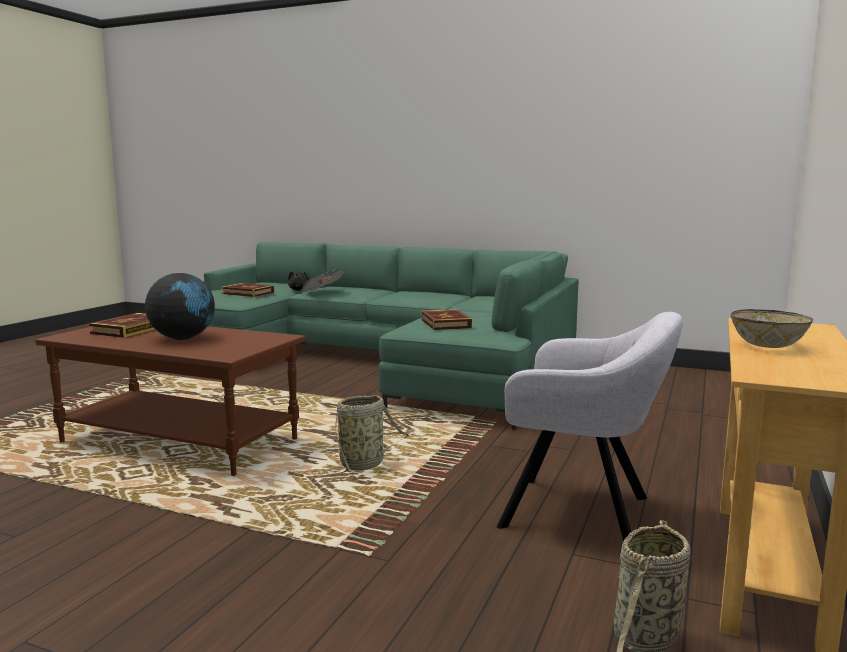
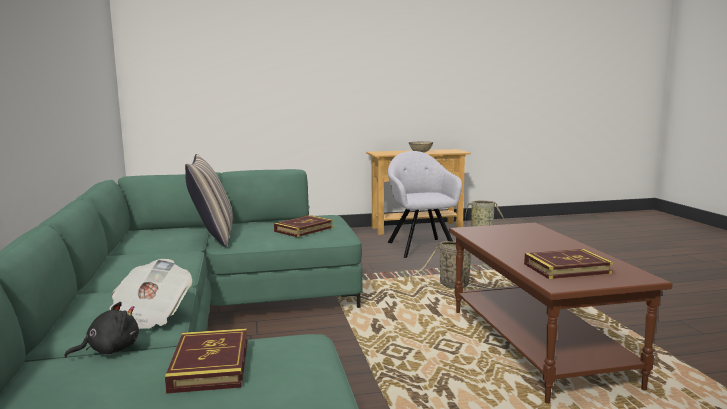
camera: 125 degrees left, 0 degrees up
(182, 338) = (536, 246): globe -> none
(477, 310) = (213, 237): none -> pillow

